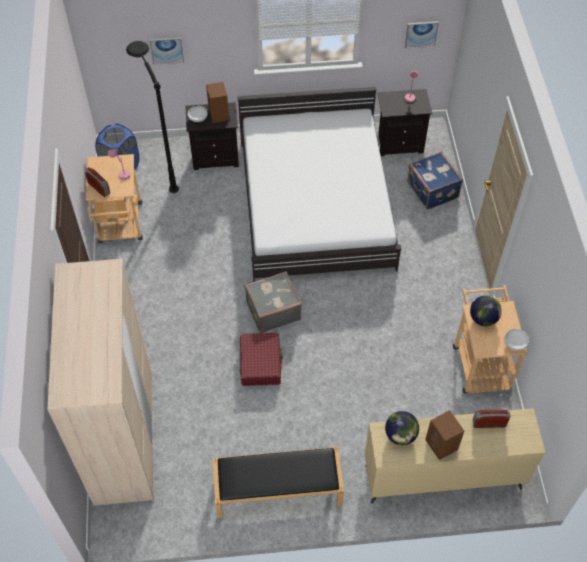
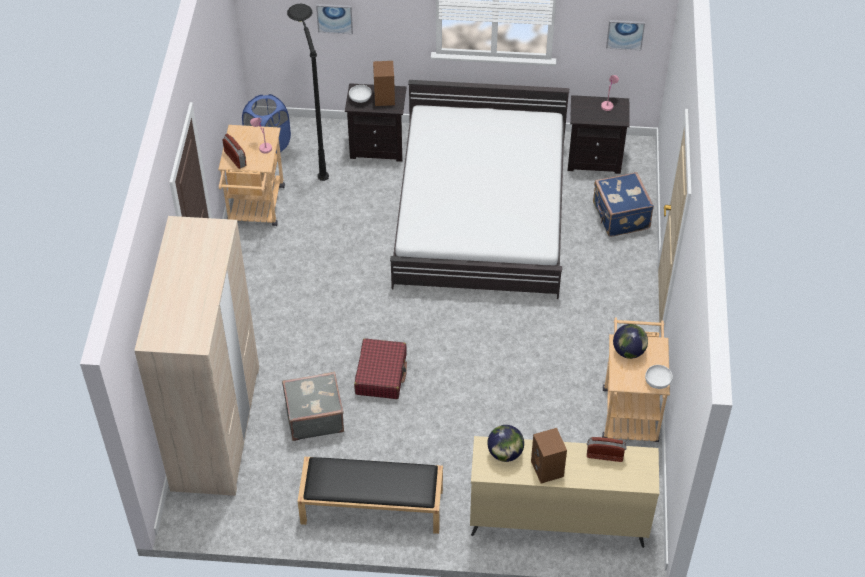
camera: 10 degrees right, 5 degrees down
(272, 310) = (406, 321): grey suitcase -> grey suitcase (314, 416)

